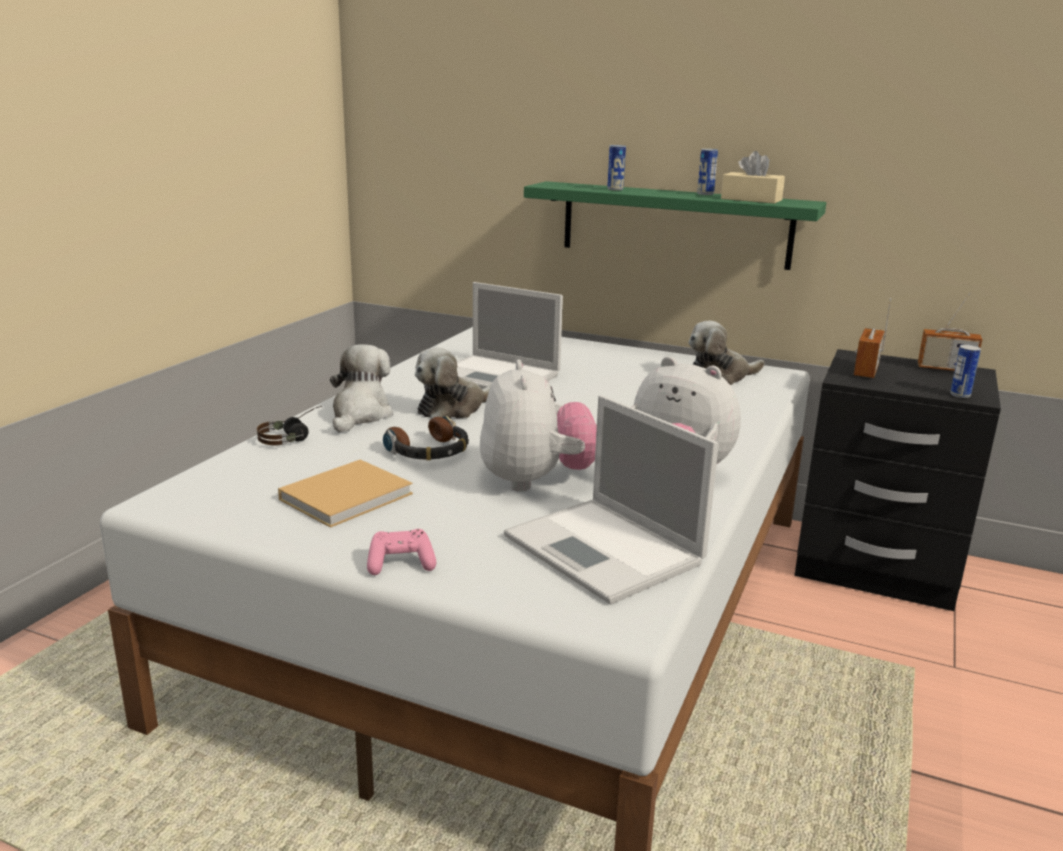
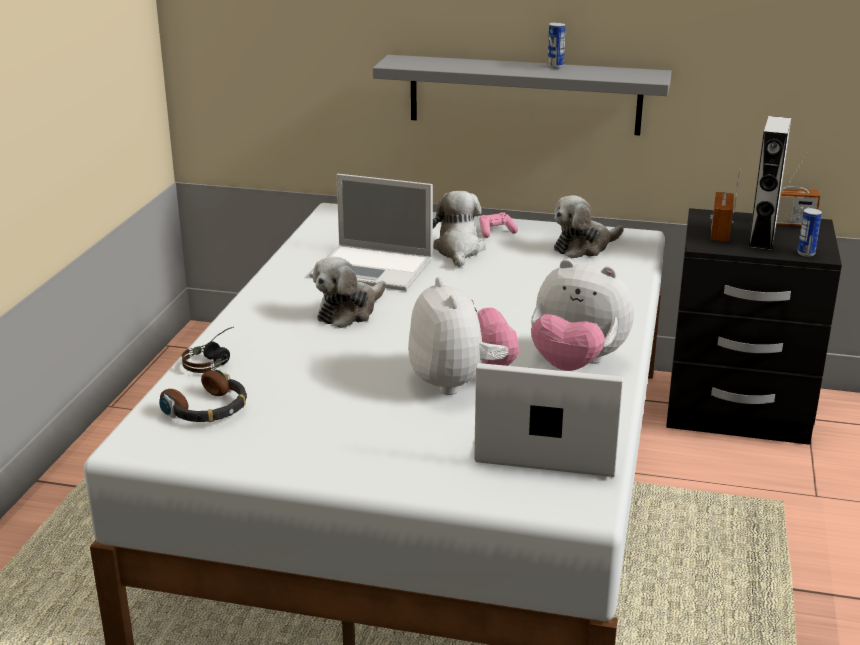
camera: 10 degrees left, 5 degrees up
(349, 495) = (302, 417): beige book -> none
(360, 415) = (263, 328): plush toy -> plush toy (458, 250)
(401, 564) = (382, 477): pink game controller -> pink game controller (496, 232)
(429, 451) = (350, 362): headphones -> headphones (208, 409)
(606, 551) = (545, 443): laptop -> laptop turned 150 degrees clockwise
(615, 189) = (465, 66): can -> none
(675, 224) = (524, 94): green shelf -> grey shelf
(751, 199) = (602, 74): beige tissue box -> none
(912, 378) = (762, 238): none -> grey speaker

